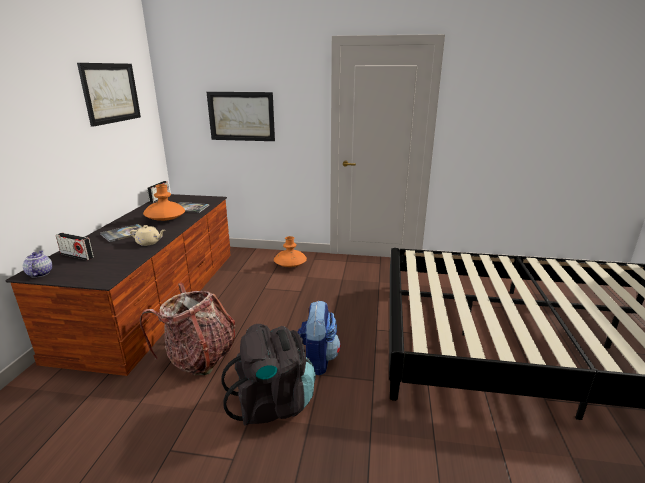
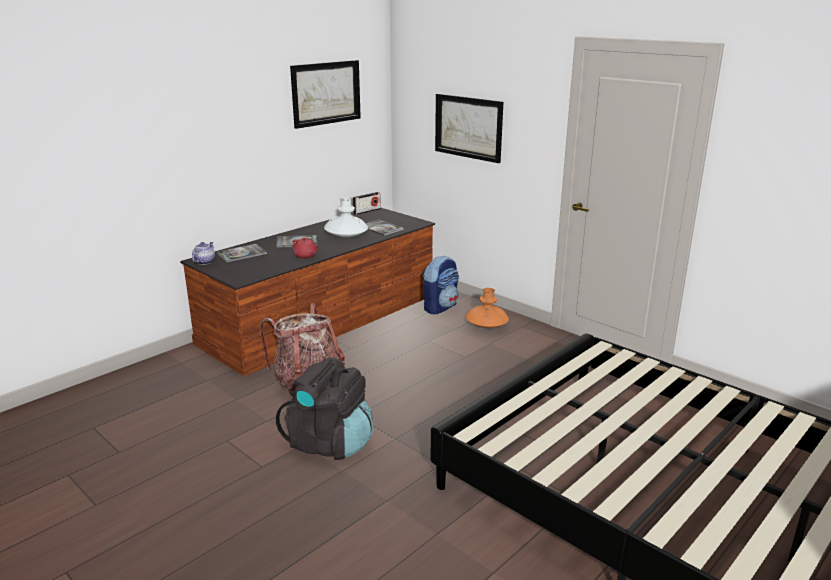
camera: 35 degrees right, 0 degrees up
(77, 256) = (242, 254): radio -> book
(149, 242) = (306, 256): beige teapot -> red teapot
(165, 219) = (346, 235): orange vase -> white vase
(317, 359) = (407, 426): backpack -> backpack (440, 307)

